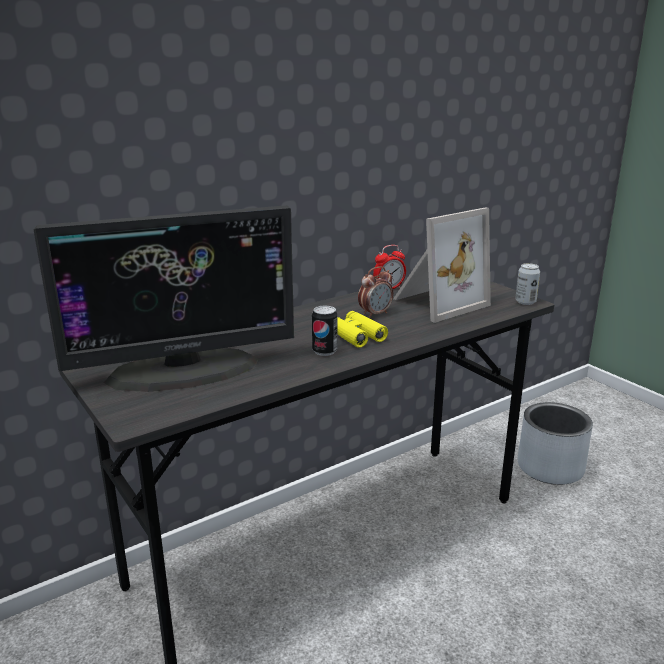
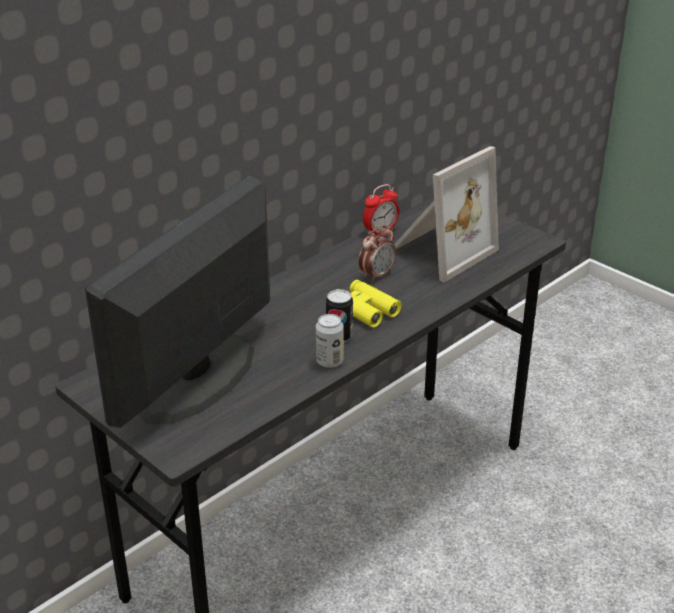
camera: 10 degrees left, 10 degrees up
(183, 370) = (198, 378): monitor -> monitor turned 150 degrees clockwise
(525, 302) = (535, 241): can -> can (329, 361)
(550, 468) = (559, 400): grey planter -> none

